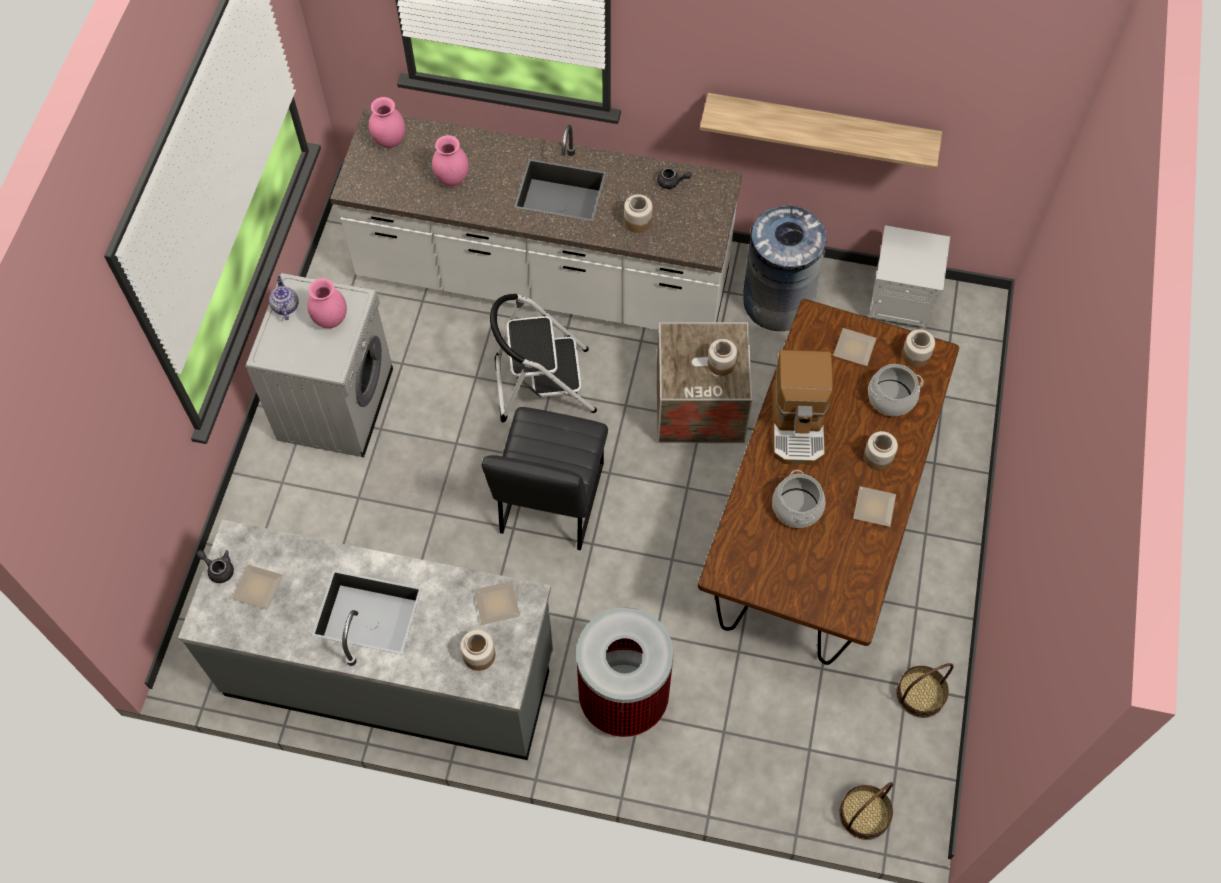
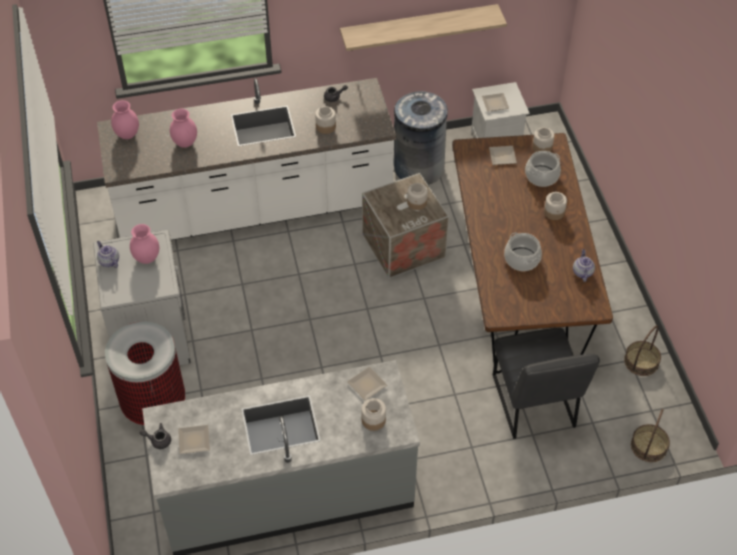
camera: 25 degrees left, 10 degrees down
(541, 385) = (290, 272): step ladder -> none
(550, 501) = (337, 340): grey chair -> grey chair (533, 403)
(623, 698) = (455, 442): trash can -> trash can (154, 404)
(798, 424) = (494, 212): coffee machine -> none
(866, 559) = (582, 272): none -> teapot
(873, 506) = (568, 241): plate -> plate (494, 103)

